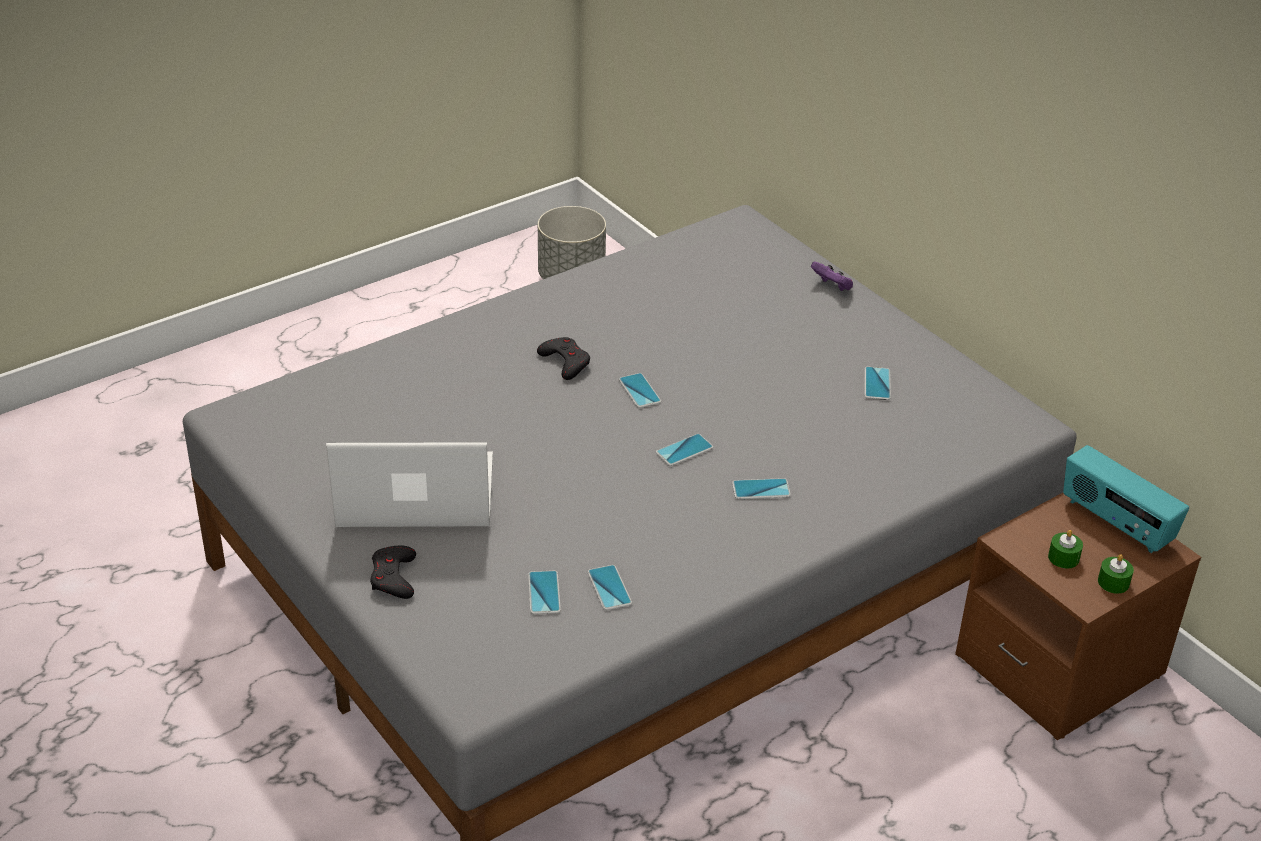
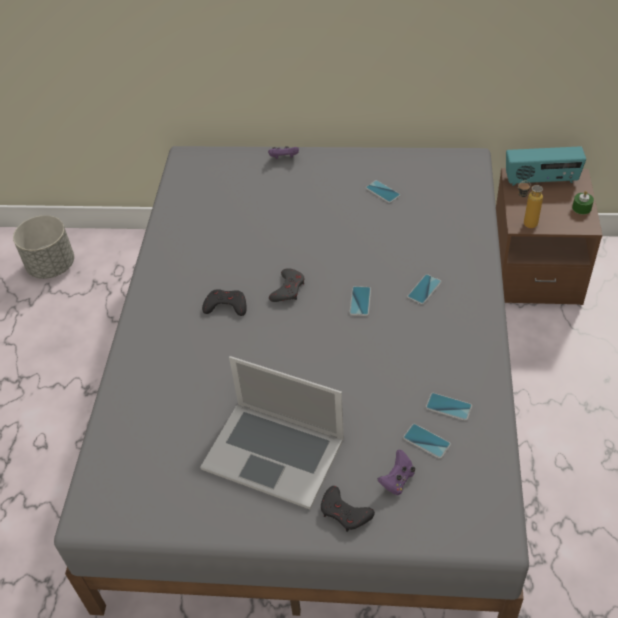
camera: 45 degrees left, 10 degrees up
(415, 492) = (274, 452): laptop -> laptop turned 105 degrees counterclockwise
(471, 595) = (397, 480): none -> purple game controller
(639, 391) = (288, 289): phone -> grey game controller
(1012, 544) = (524, 224): none -> bottle
(1063, 558) = (550, 213): green candle -> none

